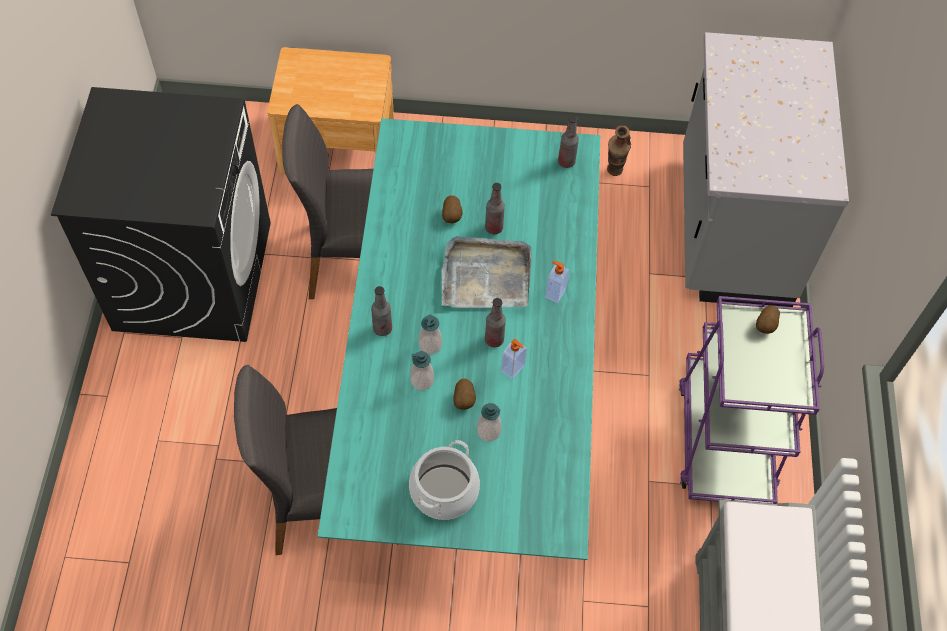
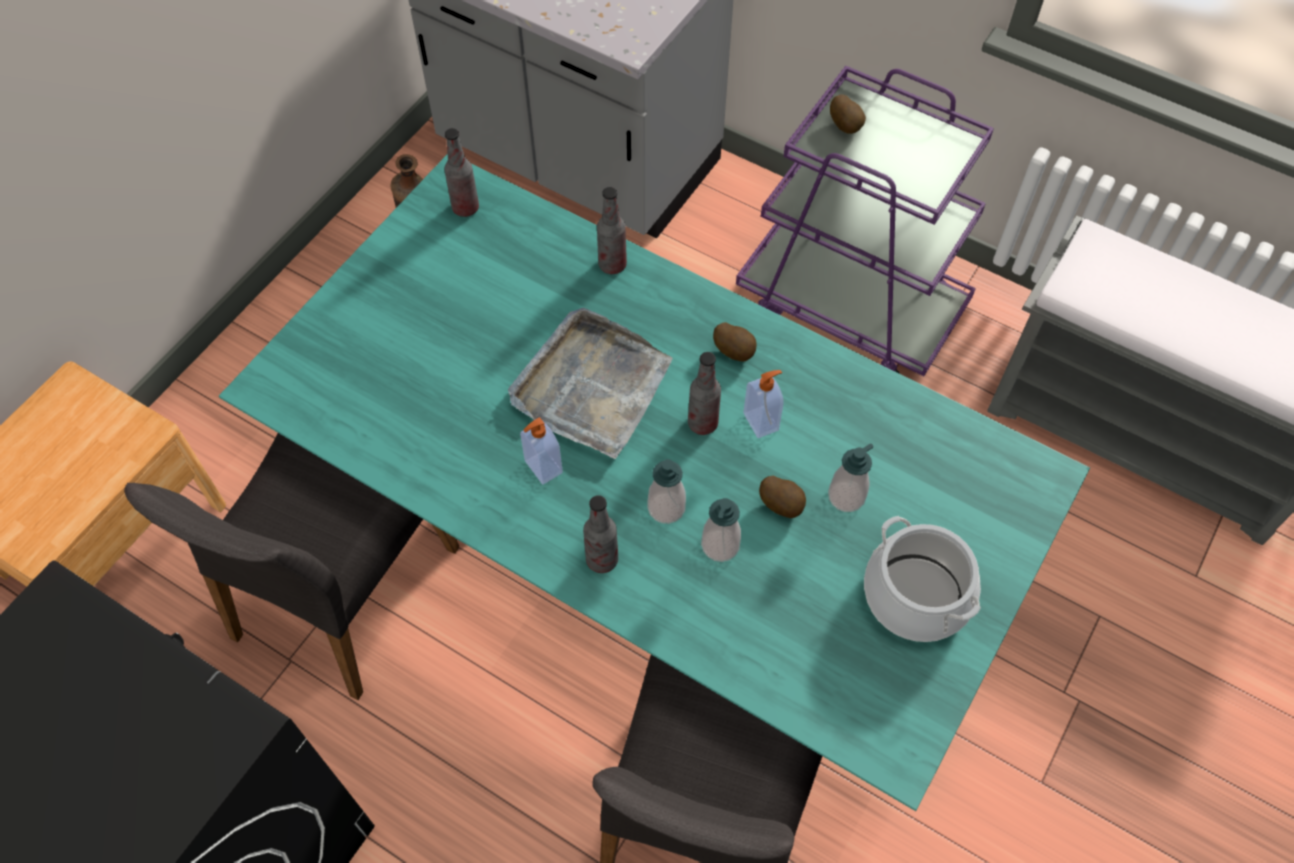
camera: 60 degrees left, 0 degrees up
(452, 216) = (463, 382): potato -> potato (734, 351)
(493, 228) = (517, 340): bottle -> bottle (612, 265)
(554, 292) = (668, 318): soap dispenser -> soap dispenser (542, 468)

